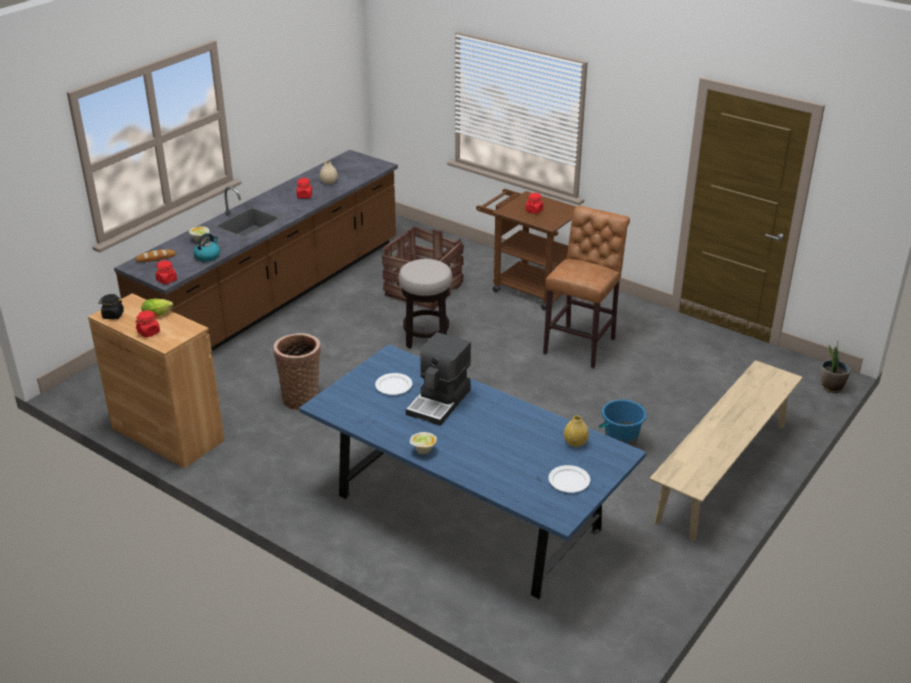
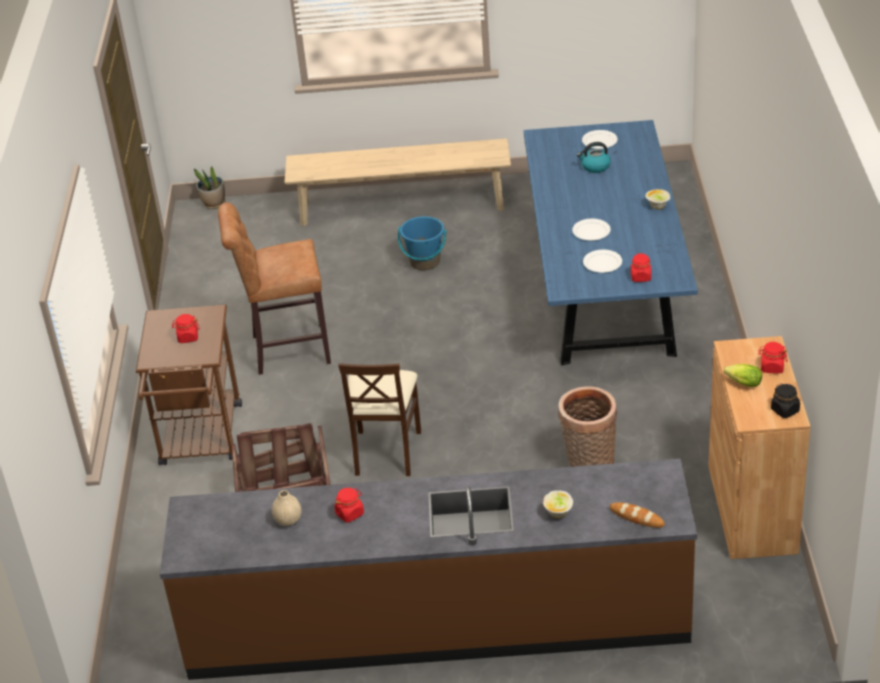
camera: 125 degrees left, 5 degrees up
(166, 280) = (663, 471): red jar -> red jar (641, 277)
(207, 256) = (581, 481): kettle -> kettle (595, 167)
(426, 337) = (386, 452): stool -> beige chair
(440, 402) = (591, 231): coffee machine -> white plate
(575, 442) = (554, 157): yellow vase -> none

